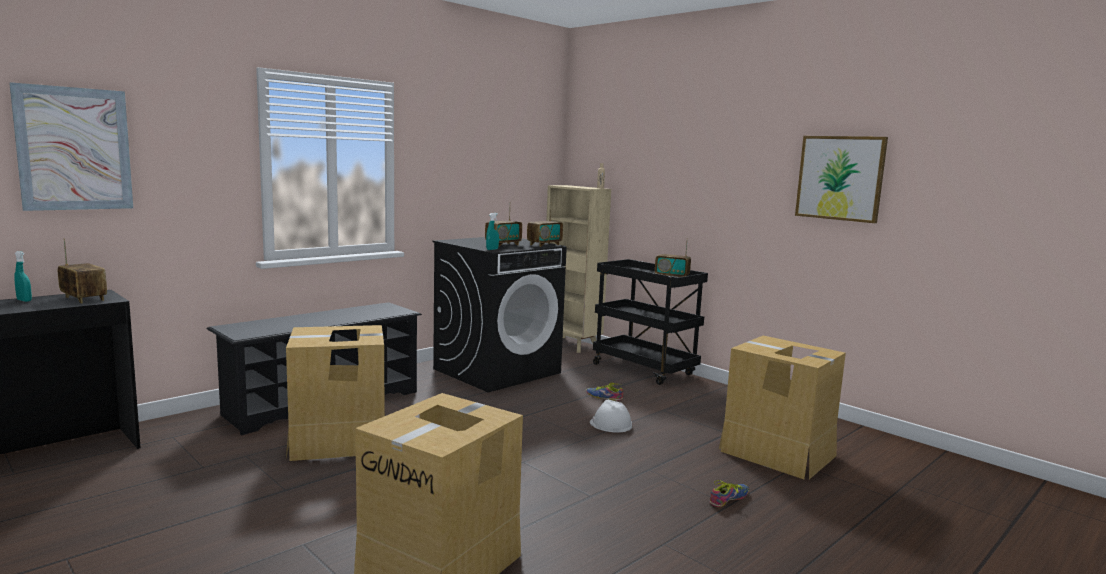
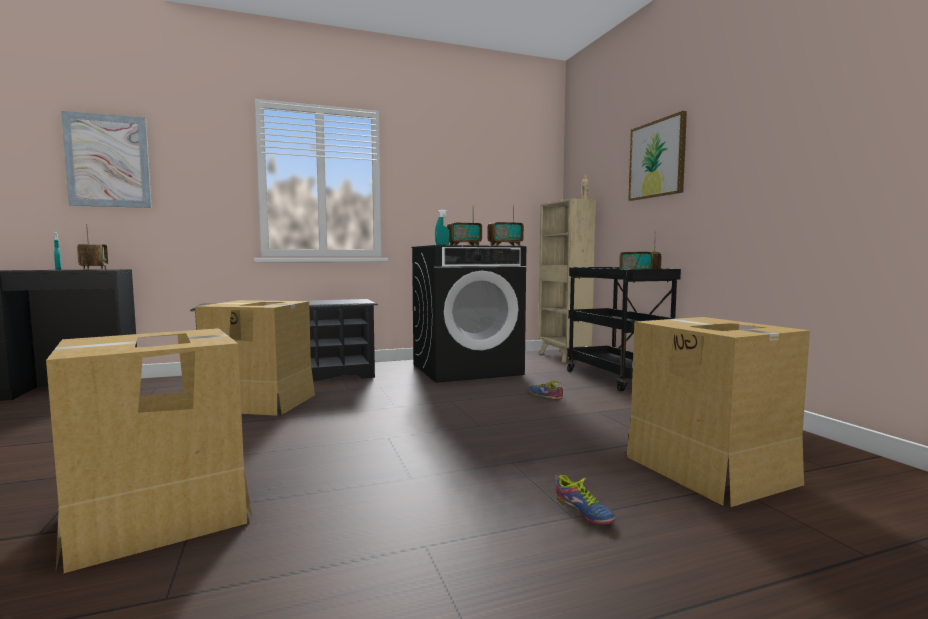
camera: 25 degrees right, 5 degrees down
(610, 424) = (522, 417): white hard hat -> none
(730, 499) = (582, 511): shoe -> shoe turned 75 degrees clockwise
(840, 178) = (830, 118): picture -> picture (657, 159)

